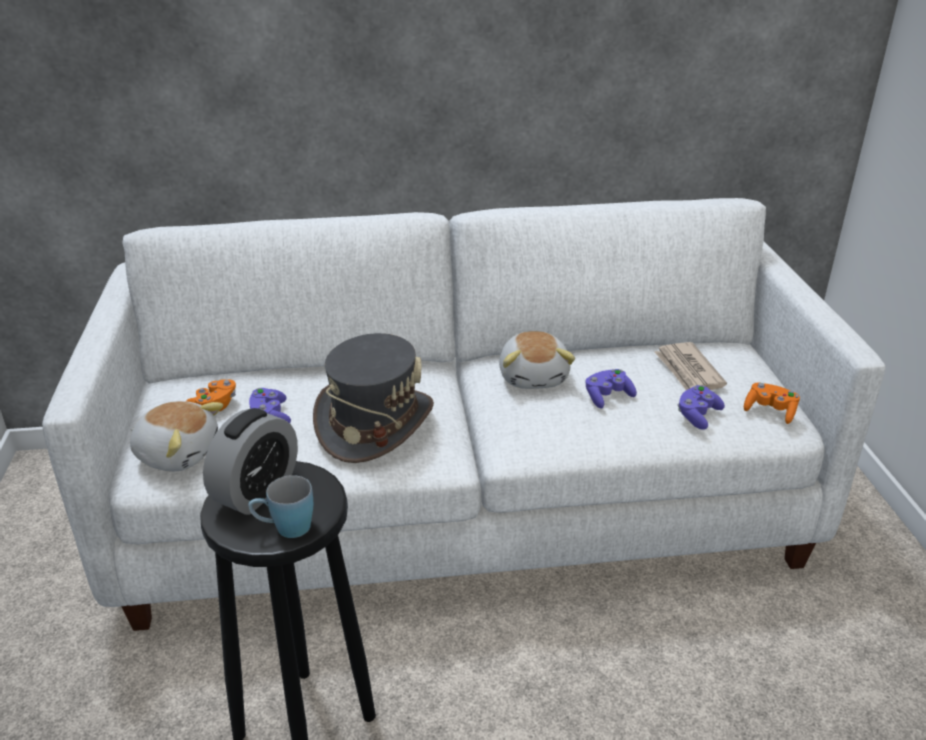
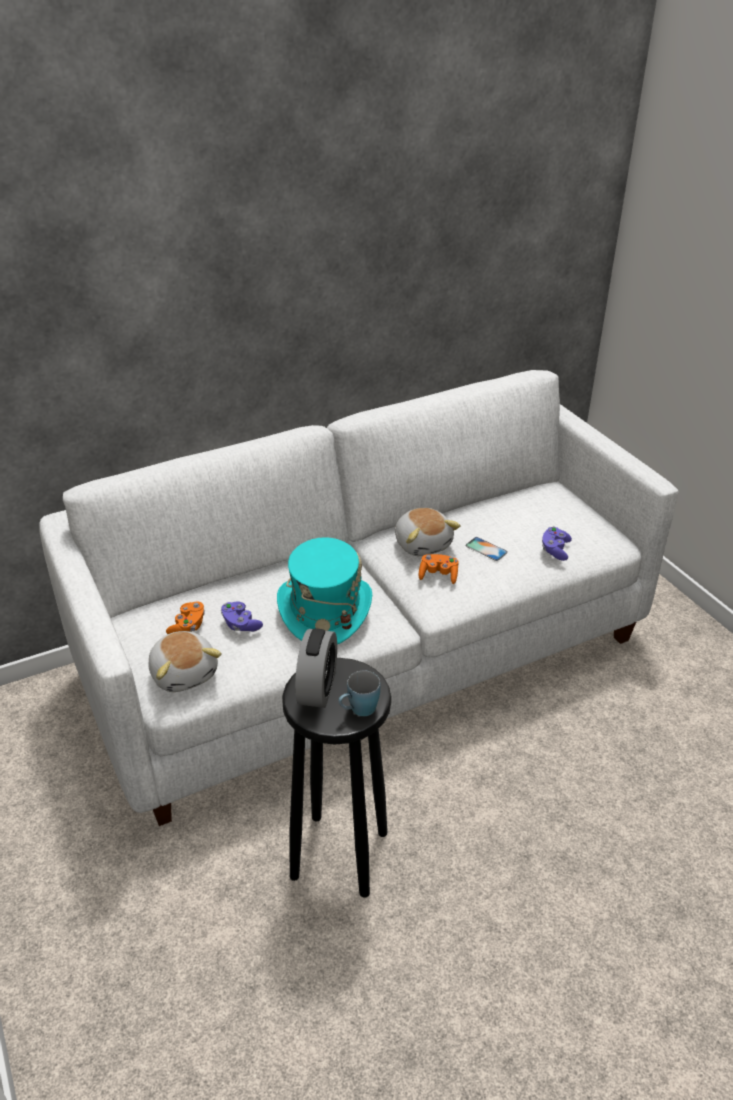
camera: 20 degrees left, 5 degrees up
(178, 453) = (185, 673): plush toy -> plush toy turned 60 degrees clockwise
(374, 423) = (324, 610): grey hat -> turquoise hat
(607, 397) = (486, 549): purple game controller -> phone
(688, 371) = (531, 515): newspaper -> none
(770, 411) = (600, 535): orange game controller -> orange game controller (438, 575)

